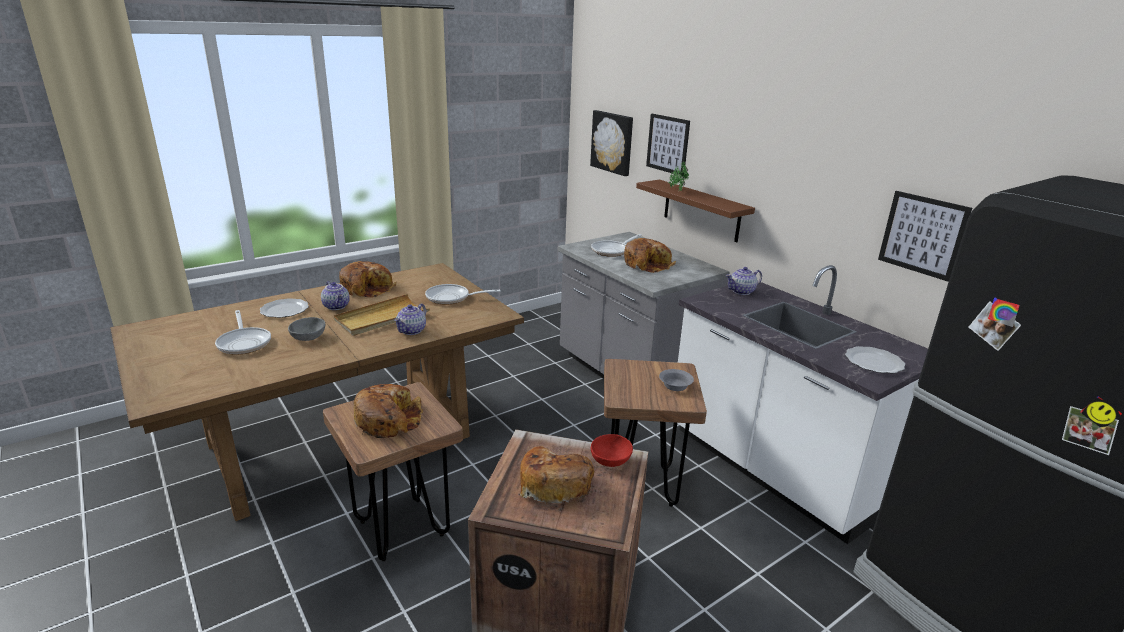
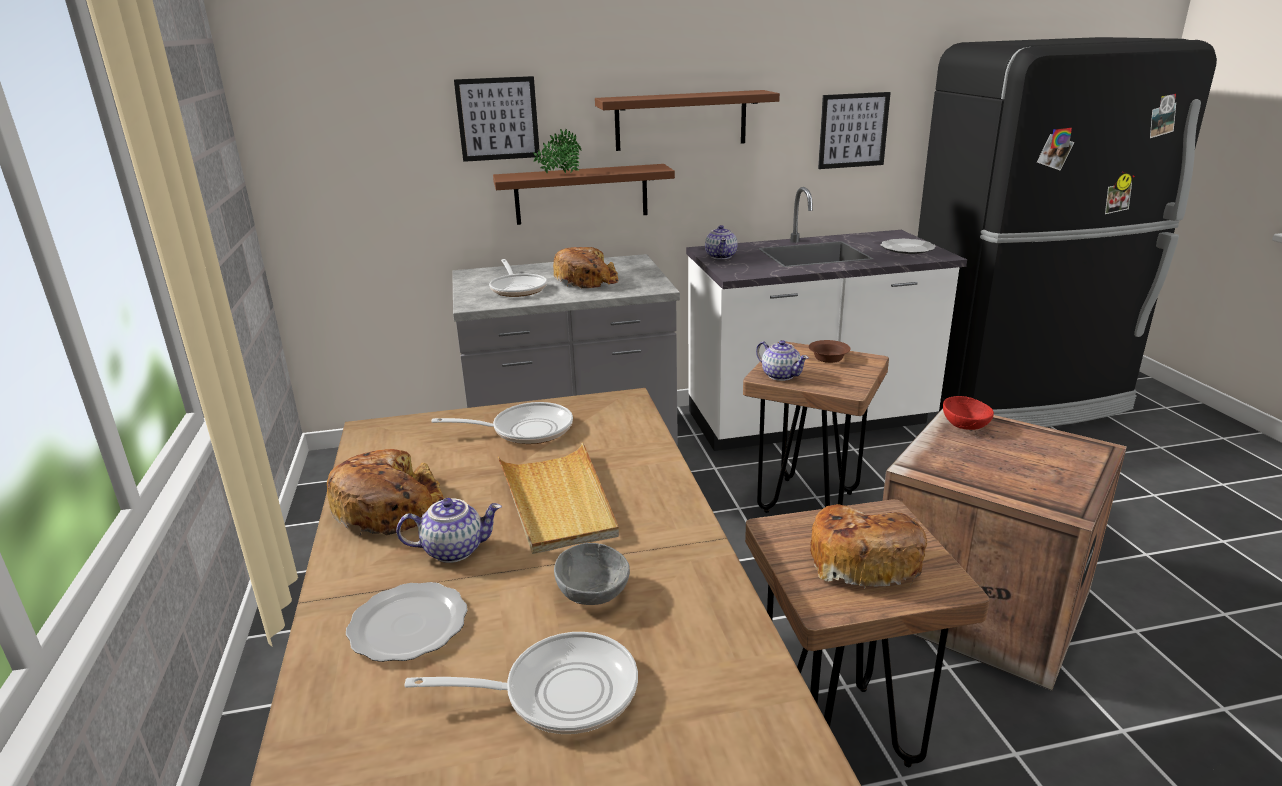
camera: 65 degrees left, 0 degrees up
(412, 330) = (635, 476): teapot -> teapot (780, 375)
(451, 298) = (525, 430): frying pan -> frying pan turned 120 degrees counterclockwise
(554, 483) = (1011, 464): bread -> none
(613, 142) = (372, 143): picture -> none
(675, 385) = (828, 358): grey bowl -> brown bowl
(772, 178) = (681, 120): none -> brown shelf

